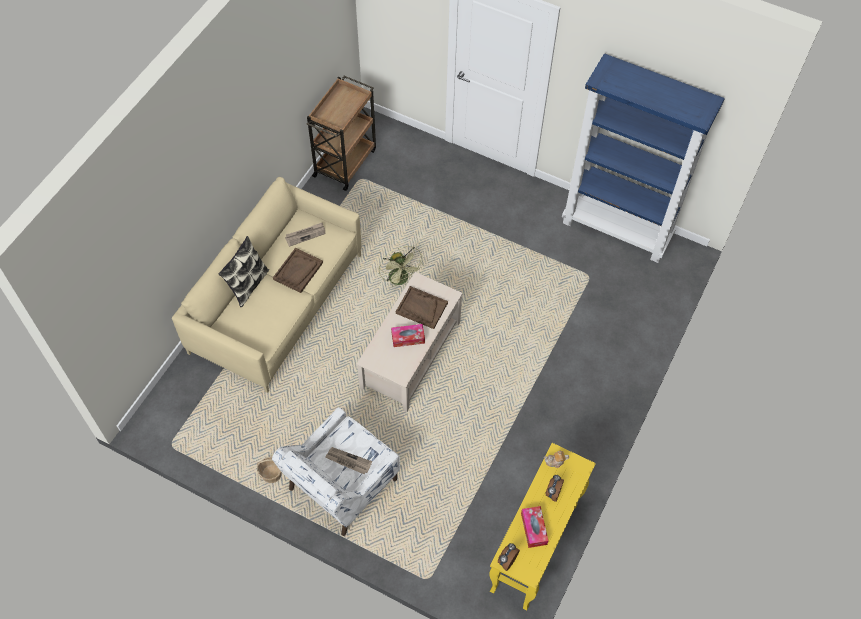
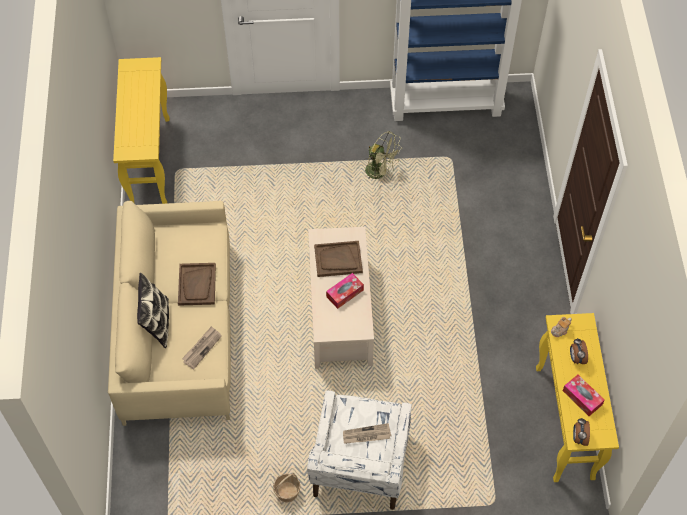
camera: 30 degrees left, 0 degrees up
(305, 235) = (179, 247): newspaper -> newspaper (202, 348)
(345, 162) = (150, 161): brown cart -> yellow console table
(401, 280) = (283, 247): green fan -> green fan (380, 172)

